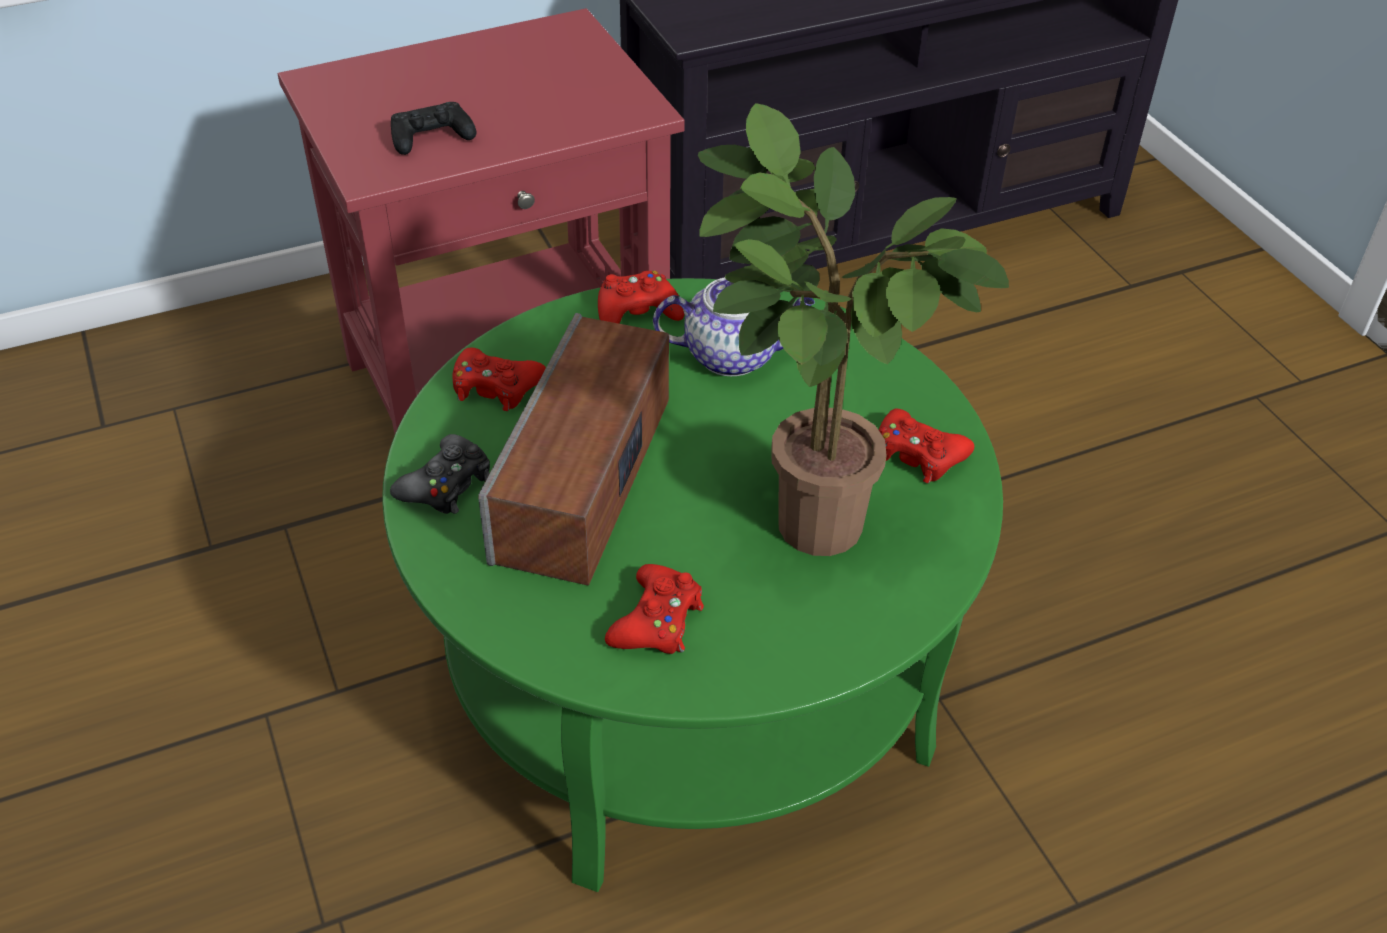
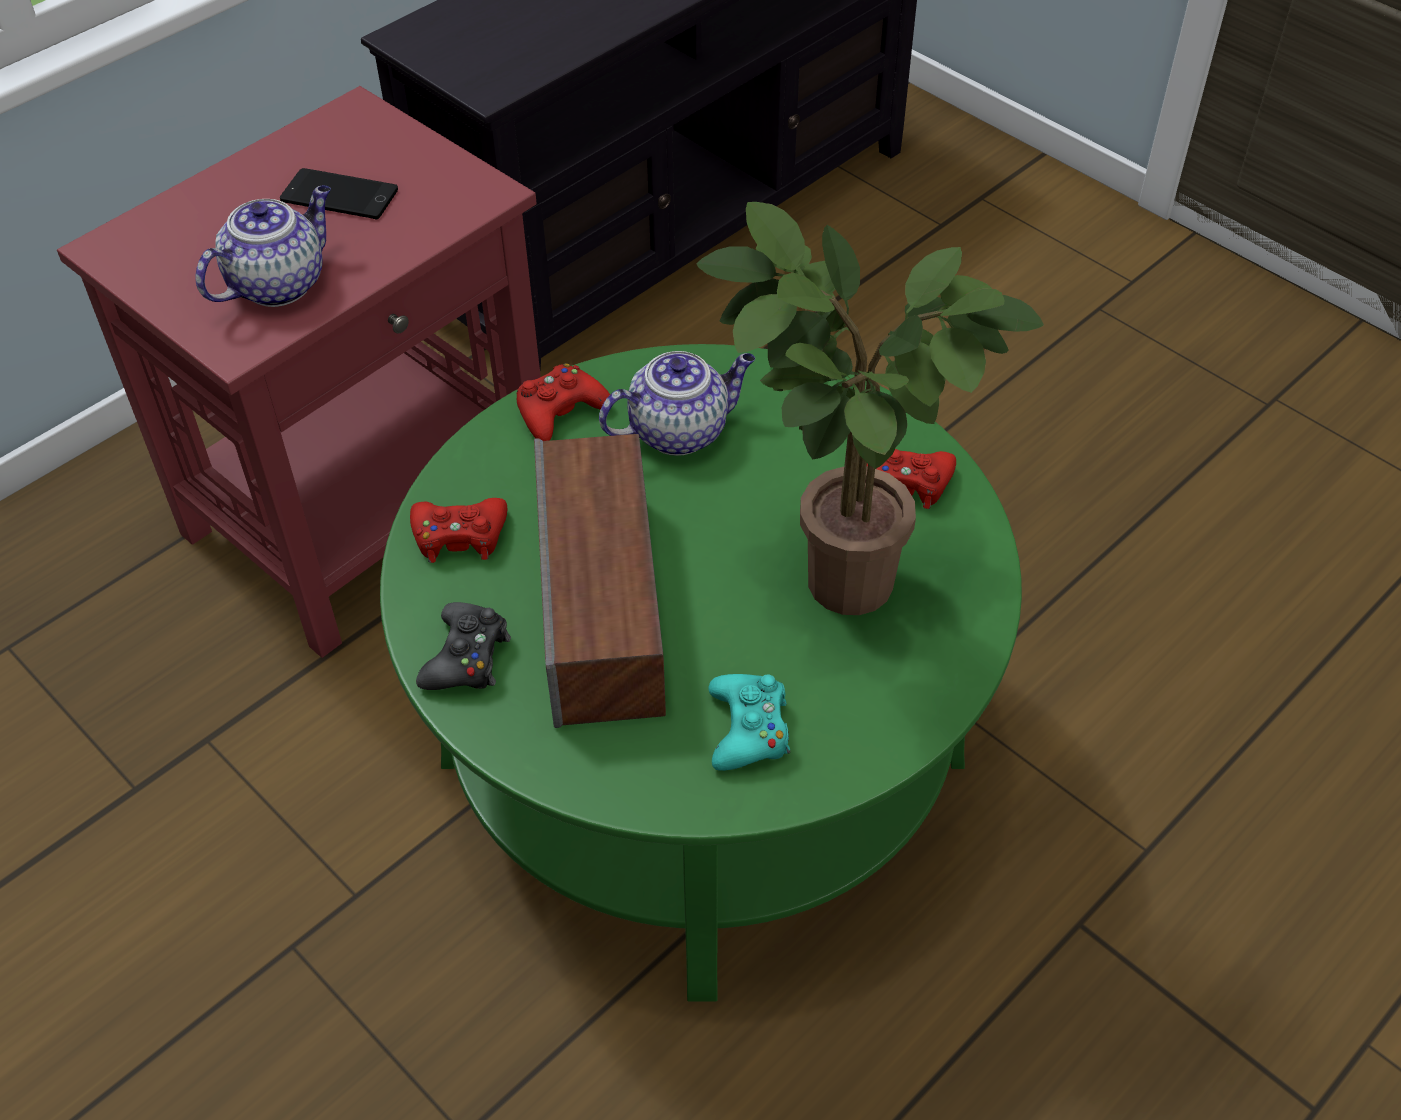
camera: 20 degrees left, 5 degrees up
(431, 137) = (279, 283): black game controller -> teapot
(519, 84) = (339, 195): none -> phone
(657, 621) = (749, 729): red game controller -> turquoise game controller

